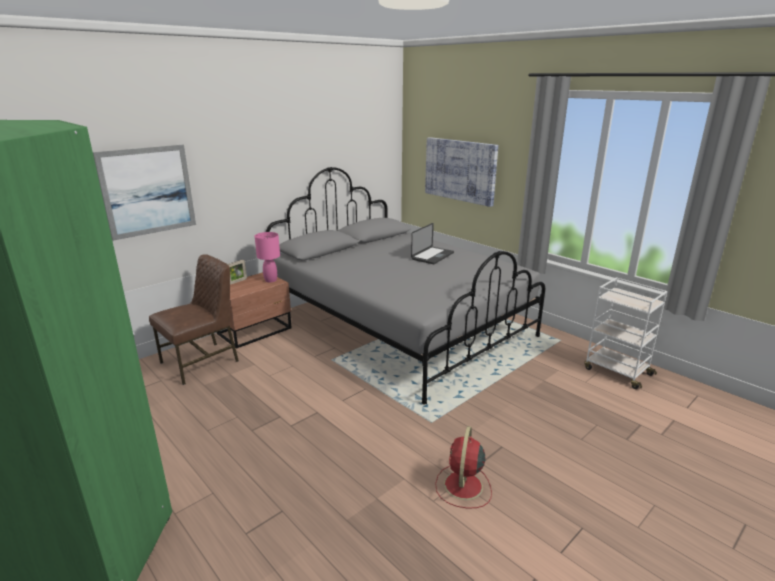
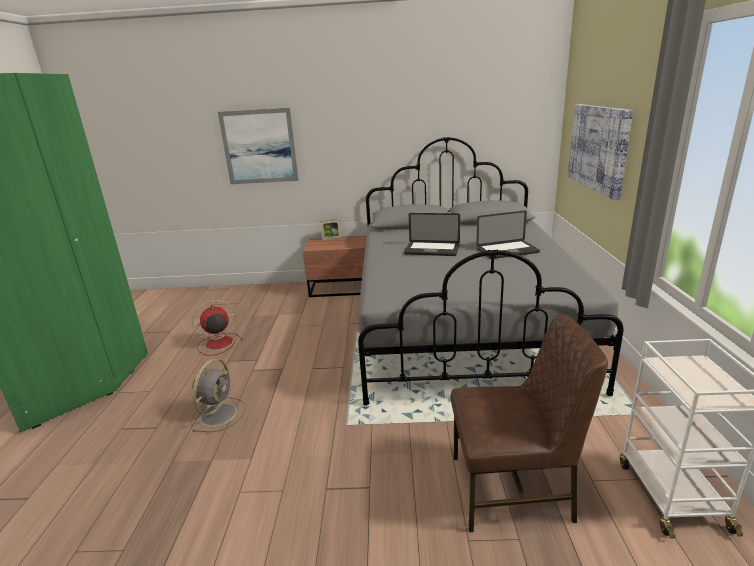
camera: 45 degrees right, 0 degrees up
(201, 362) = (275, 299): brown chair -> brown chair (513, 489)
(271, 280) = (355, 243): pink table lamp -> none
(322, 469) = (219, 413): none -> grey fan
(381, 267) = (432, 250): none -> laptop
(463, 486) = (277, 498): red fan -> red fan (218, 344)

